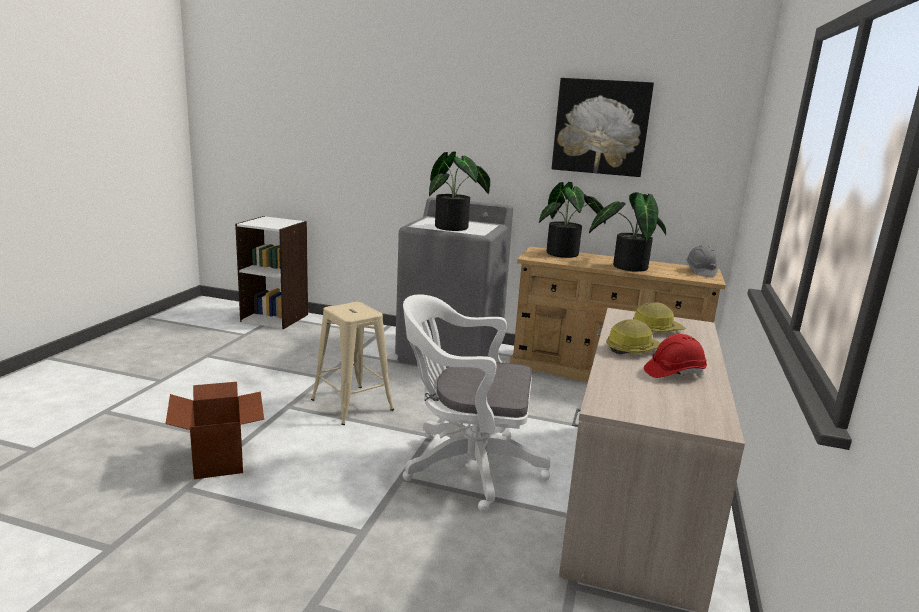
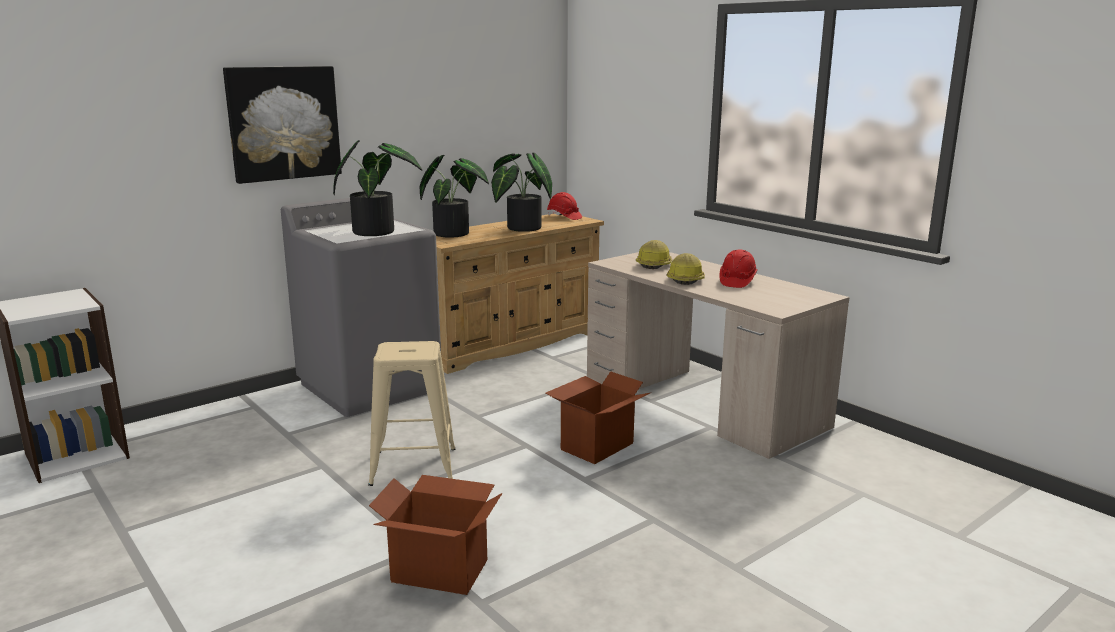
camera: 55 degrees left, 0 degrees up
(466, 466) = (596, 446): white office chair -> cardboard box
(601, 127) = (450, 92): picture -> picture (283, 123)
(700, 271) = (564, 217): grey hard hat -> red hard hat

